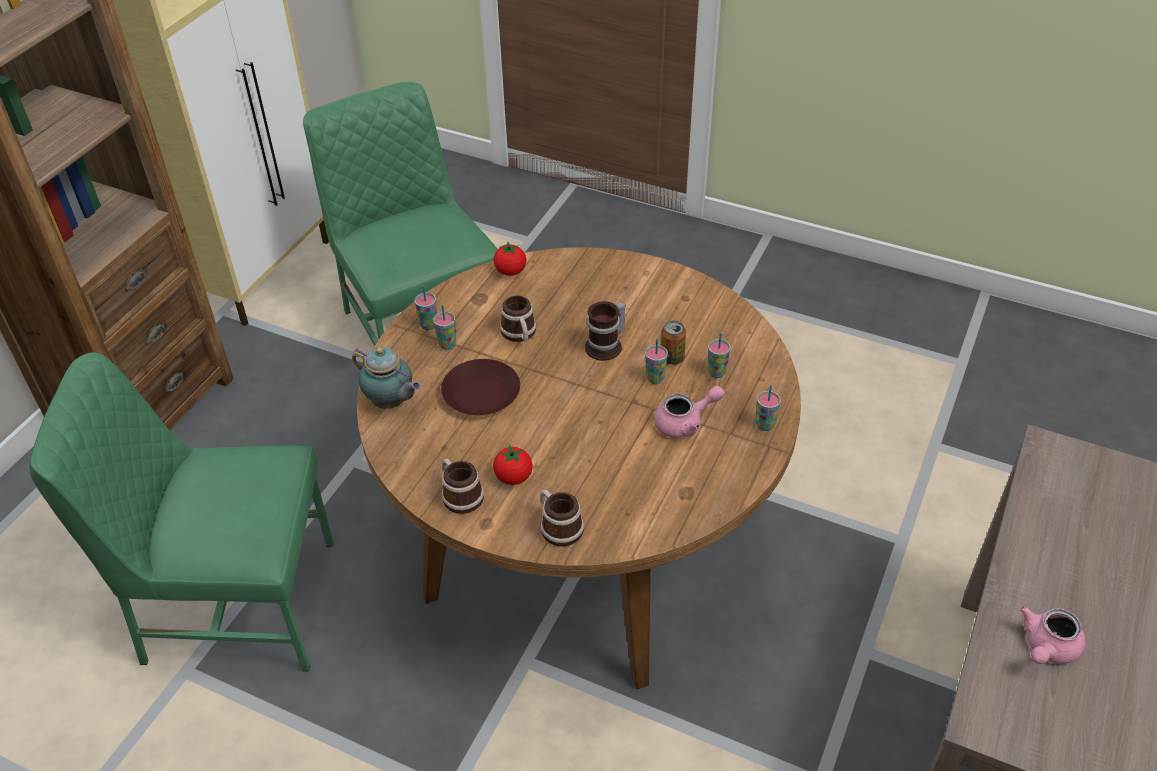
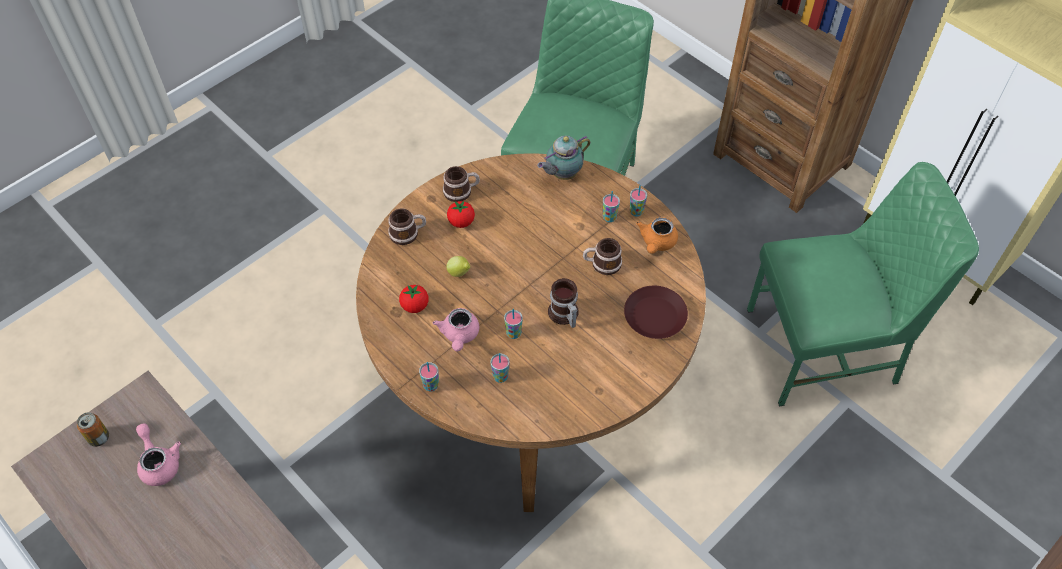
camera: 110 degrees right, 10 degrees up
(469, 300) = (656, 243): none -> orange teapot
(481, 393) = (549, 224): brown plate -> brown plate (655, 316)
(510, 271) = (682, 279): tomato -> tomato (415, 306)
(596, 452) = (459, 273): none -> lemon
(672, 358) = (530, 353): can -> can (99, 438)

